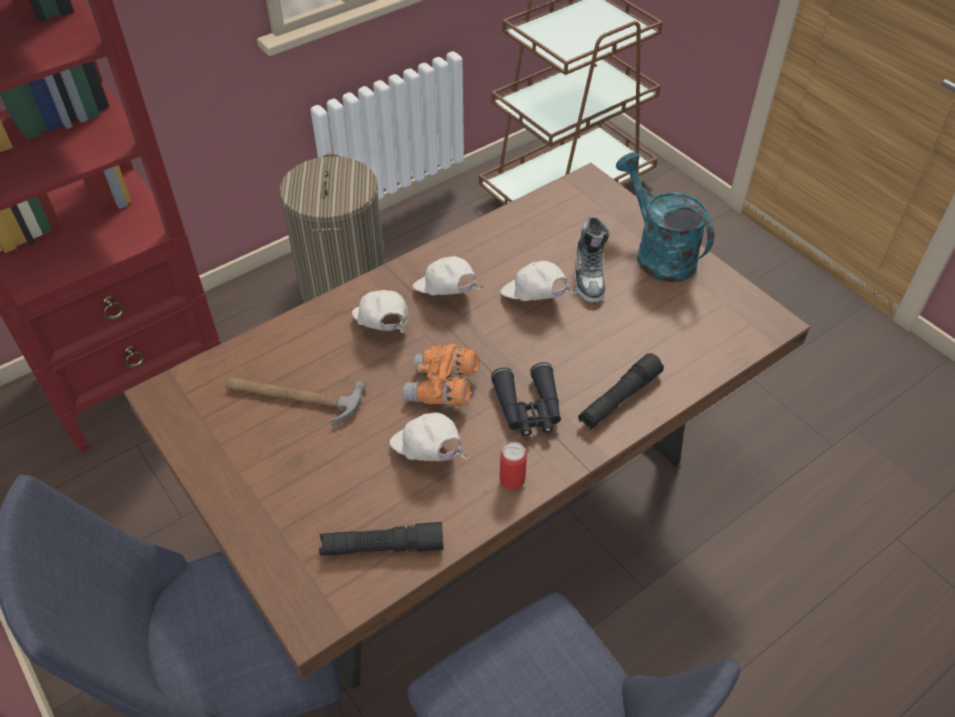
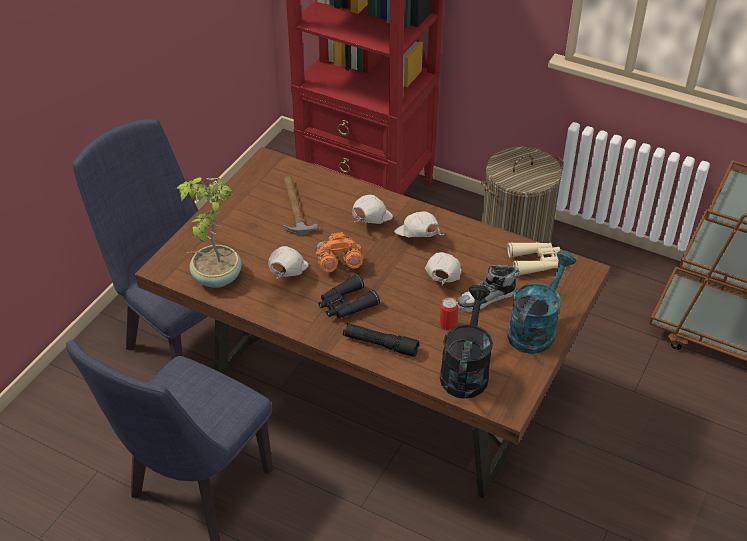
camera: 65 degrees right, 5 degrees down
(382, 547) = (215, 278): black flashlight -> potted plant
(446, 294) = (417, 238): white cap -> white cap turned 60 degrees counterclockwise
(512, 479) = (288, 314): can -> can (447, 325)
(552, 213) = (535, 262): none -> beige binoculars
(698, 335) = (465, 370): none -> black watering can

